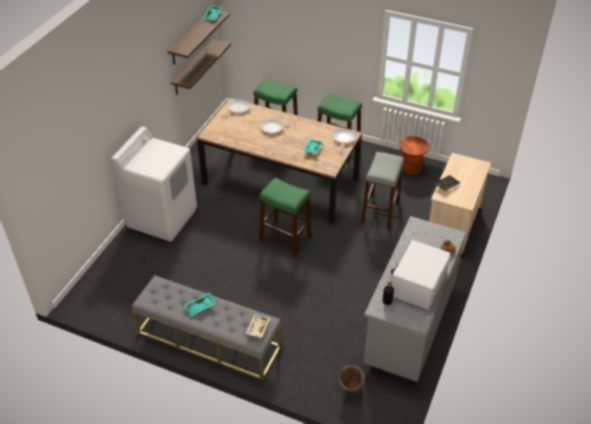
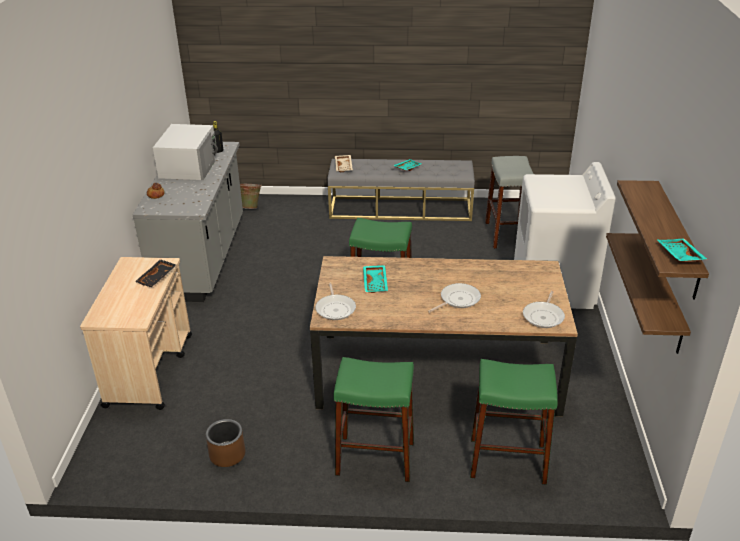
camera: 160 degrees right, 10 degrees down
(380, 212) = (264, 366): grey stool -> grey stool (507, 234)
(410, 169) = (227, 454): brown stool -> brown planter

